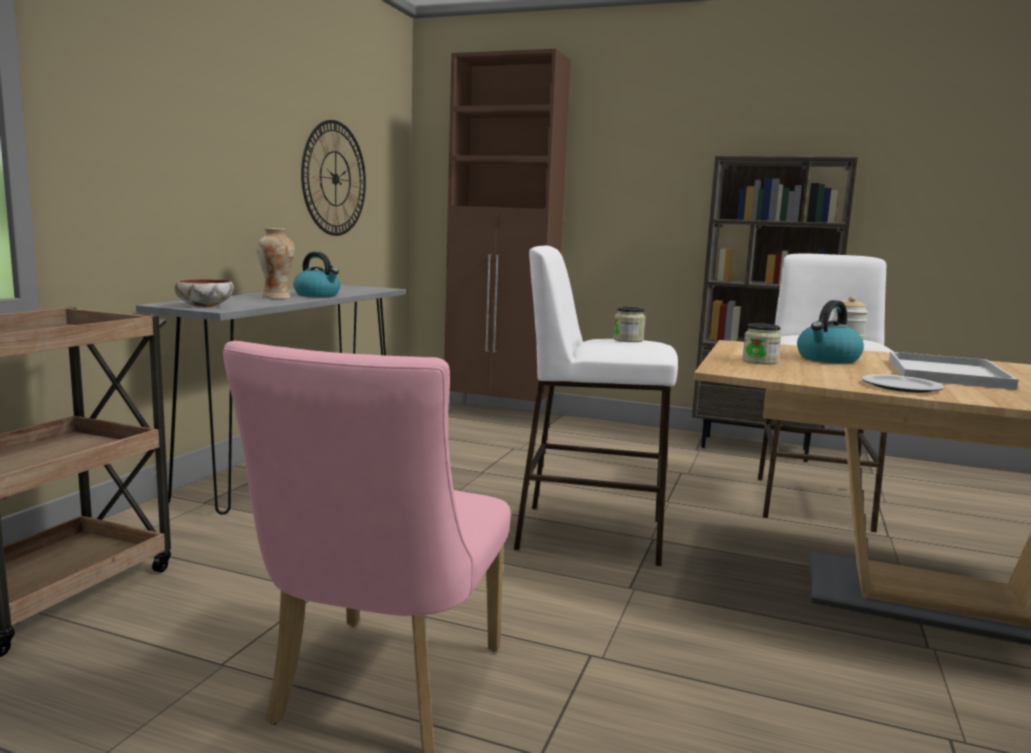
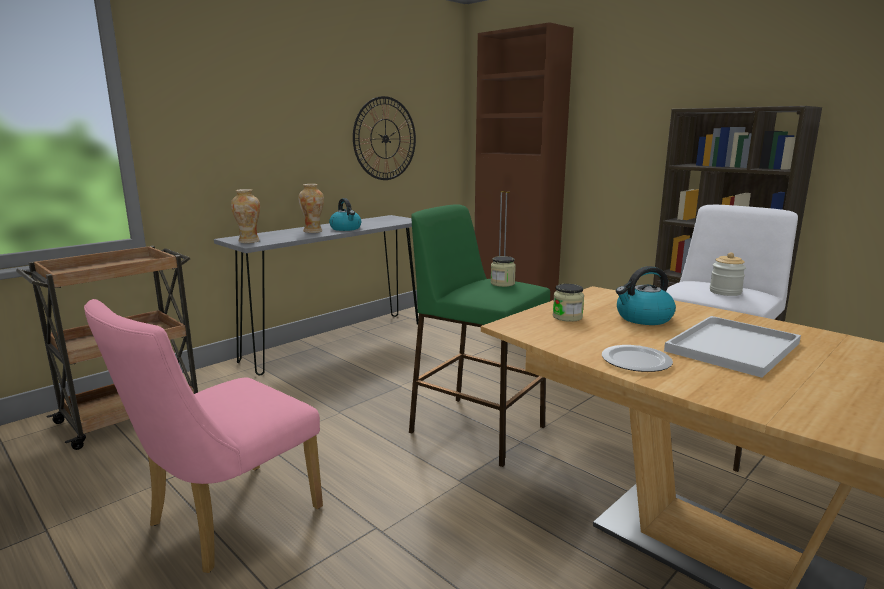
camera: 25 degrees right, 5 degrees up
(206, 306) = (249, 241): bowl -> vase
(589, 534) = (476, 429): white stool -> green stool

